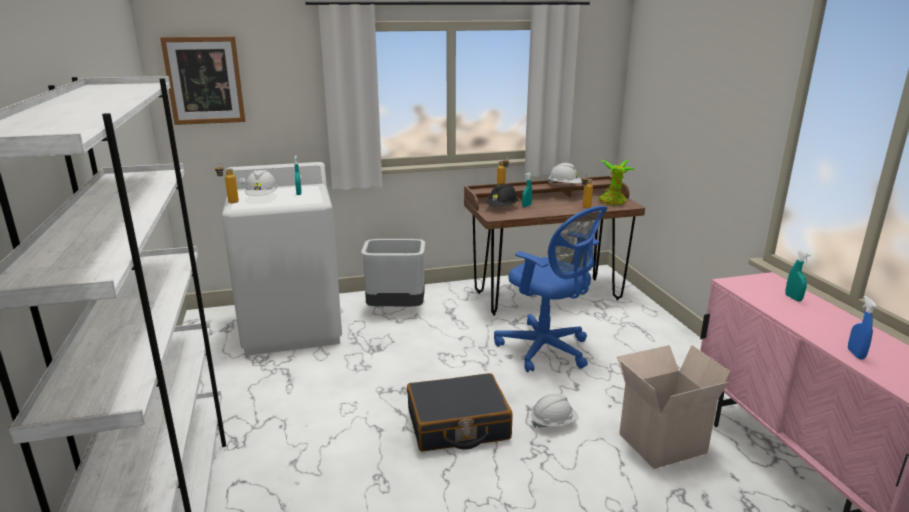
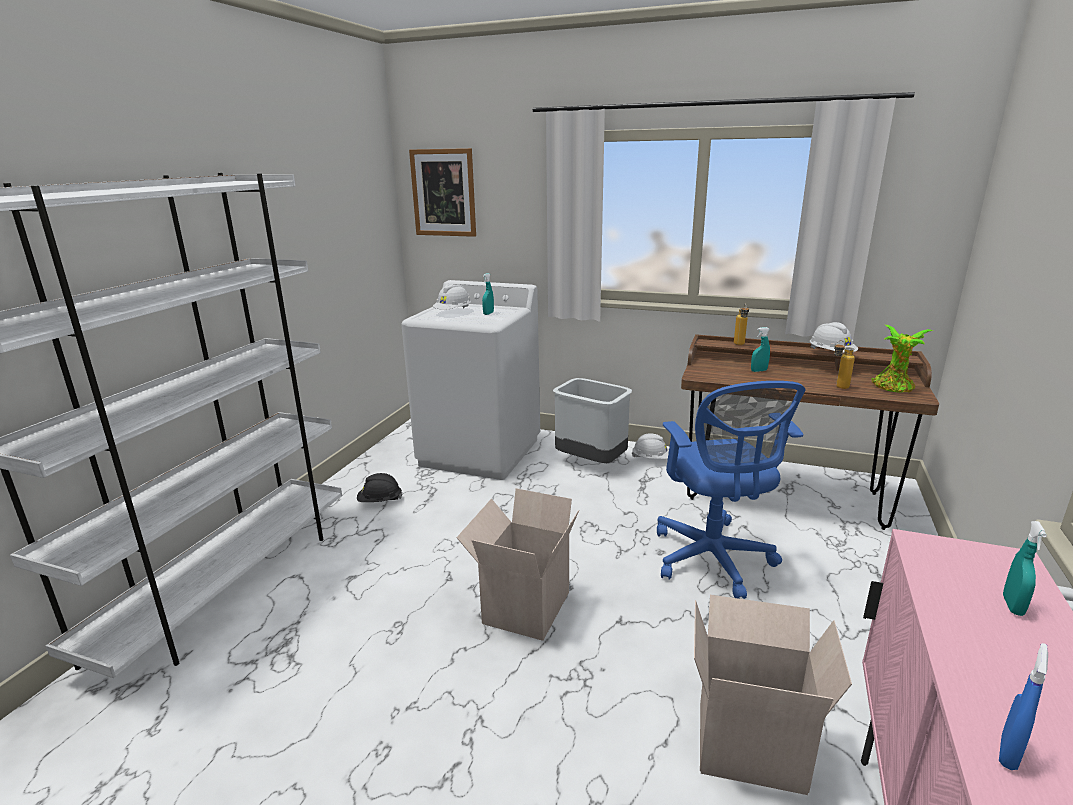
camera: 35 degrees right, 0 degrees up
(229, 202) = (420, 312): bottle -> none
(458, 425) = (524, 606): black suitcase -> cardboard box
(502, 208) = (723, 367): black hard hat -> black hard hat (380, 501)
(553, 423) = (631, 651): white hard hat -> white hard hat (651, 459)

